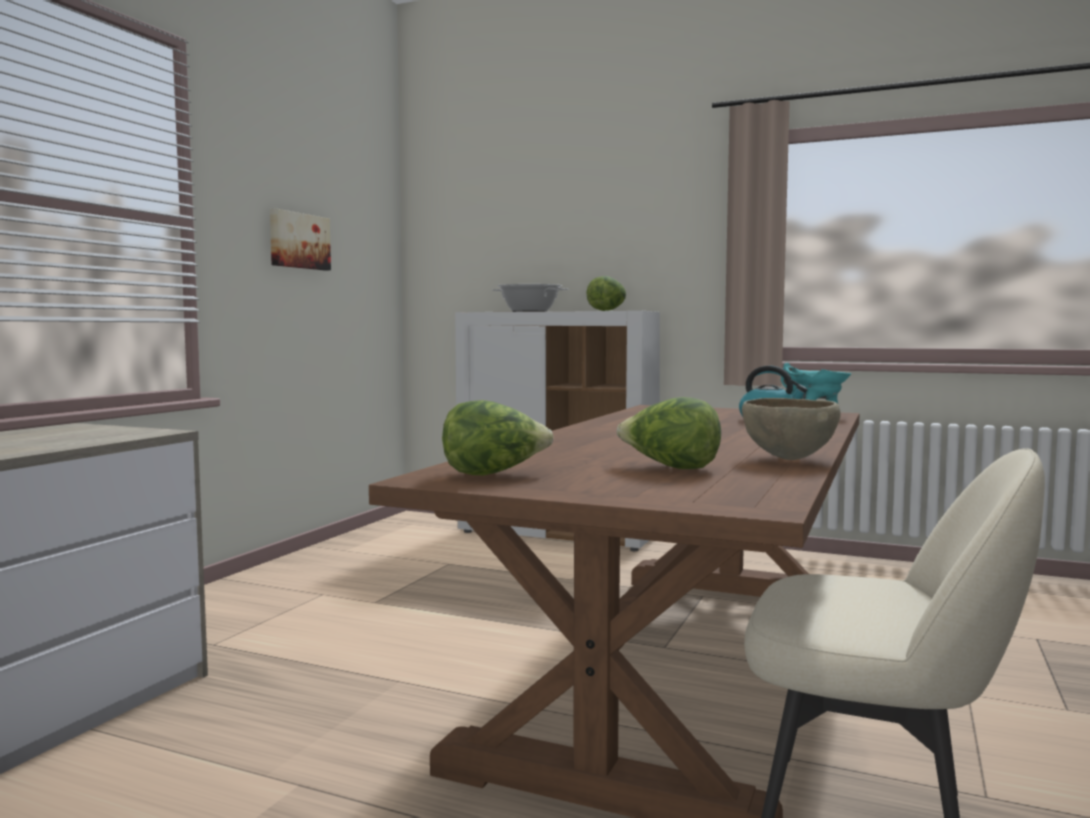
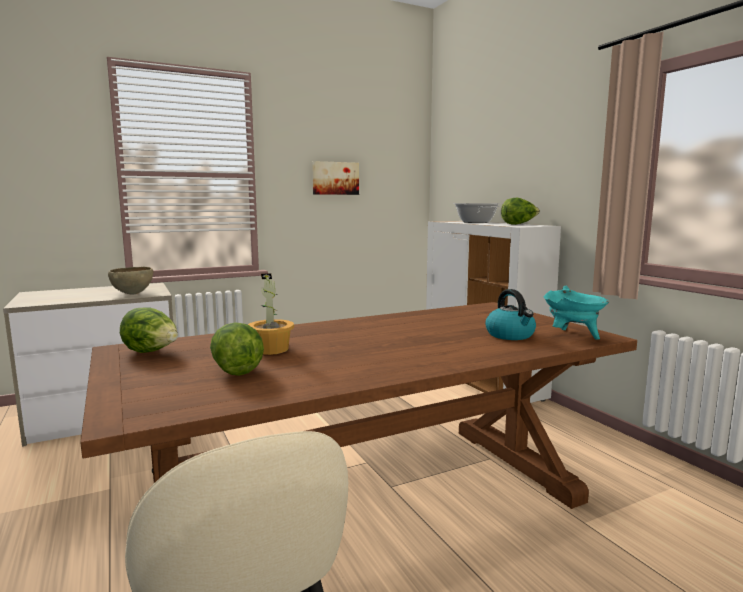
camera: 40 degrees right, 5 degrees up
(619, 453) = (271, 349): none -> potted plant
(788, 459) = (331, 381): brown bowl -> brown bowl (133, 294)

